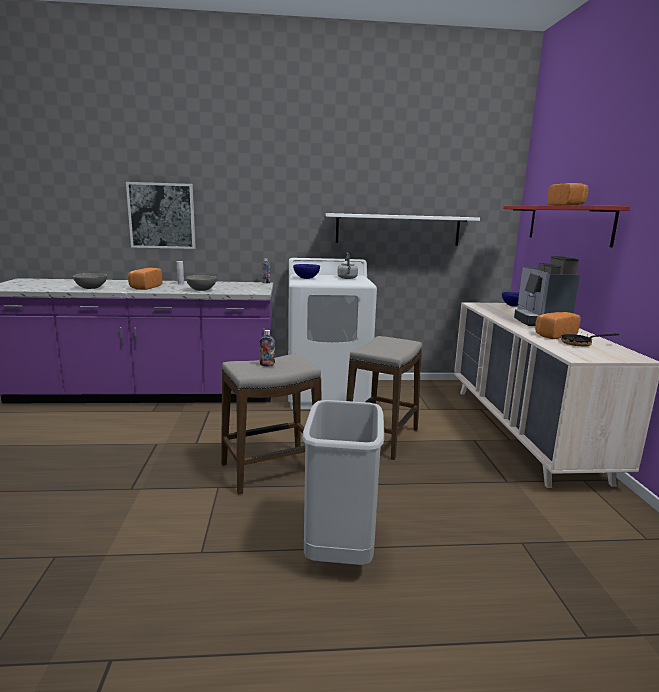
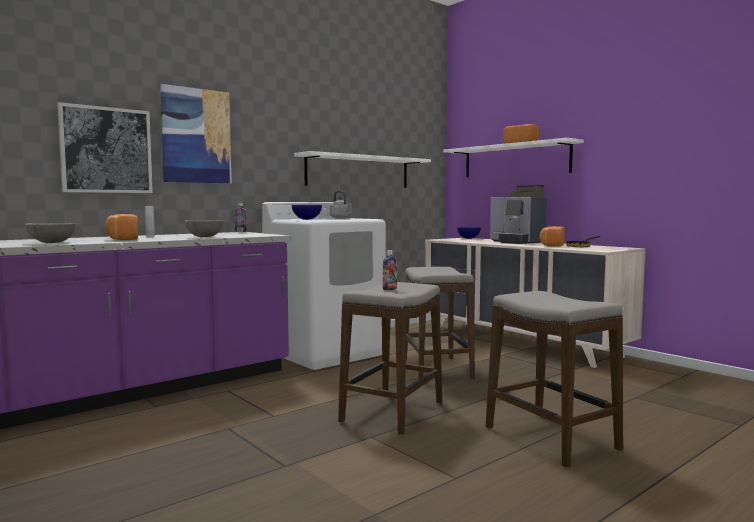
camera: 35 degrees left, 10 degrees down
(233, 201) = (196, 136): none -> picture
(341, 551) = (551, 438): grey trash can -> stool
(568, 224) = (515, 160): red shelf -> white shelf

